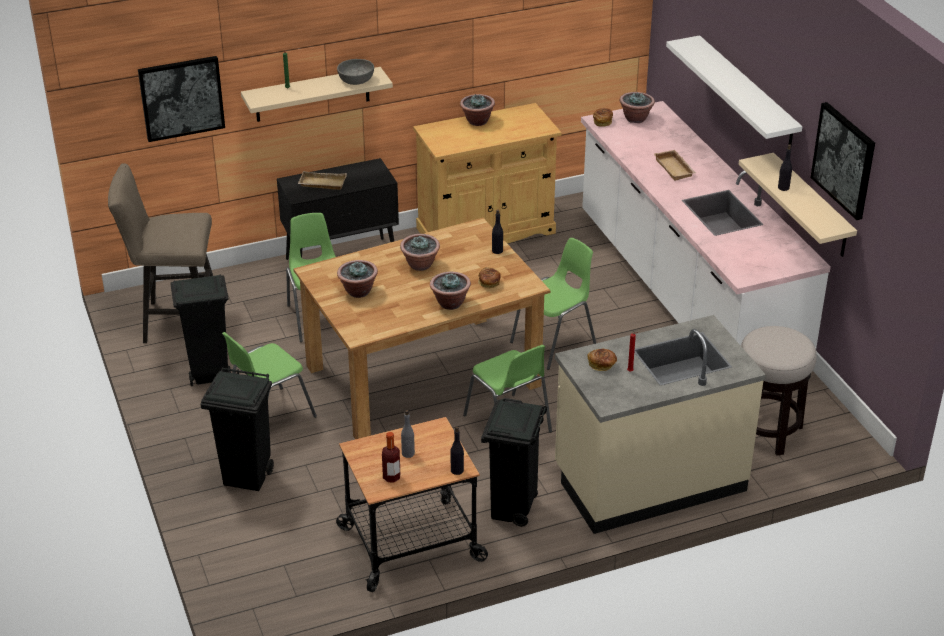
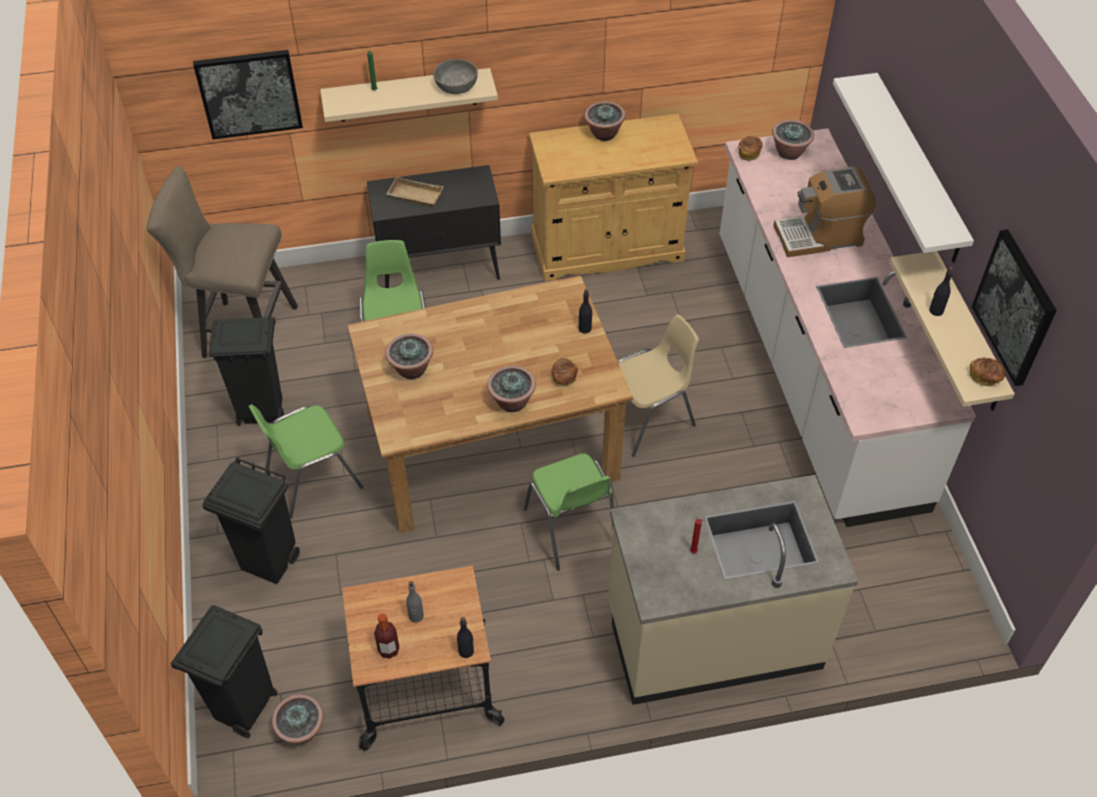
camera: 10 degrees right, 15 degrees up
(420, 265) = (491, 339): potted plant -> potted plant (302, 731)
(512, 510) = (548, 655): black trash can -> black trash can (244, 709)
(554, 343) = (648, 419): green chair -> beige chair
(602, 365) = (662, 536): bread -> bread (985, 377)
(675, 168) = (820, 236): beige tray -> coffee machine
(766, 432) = (864, 584): stool -> none

